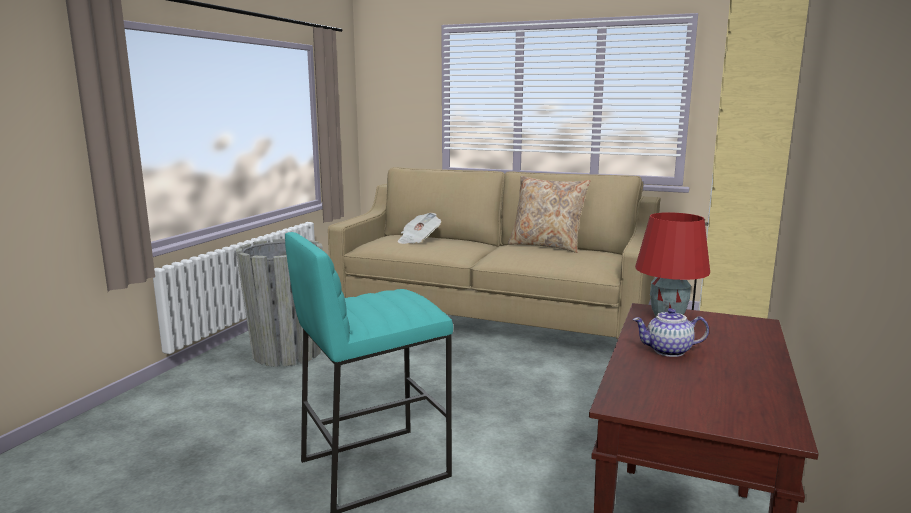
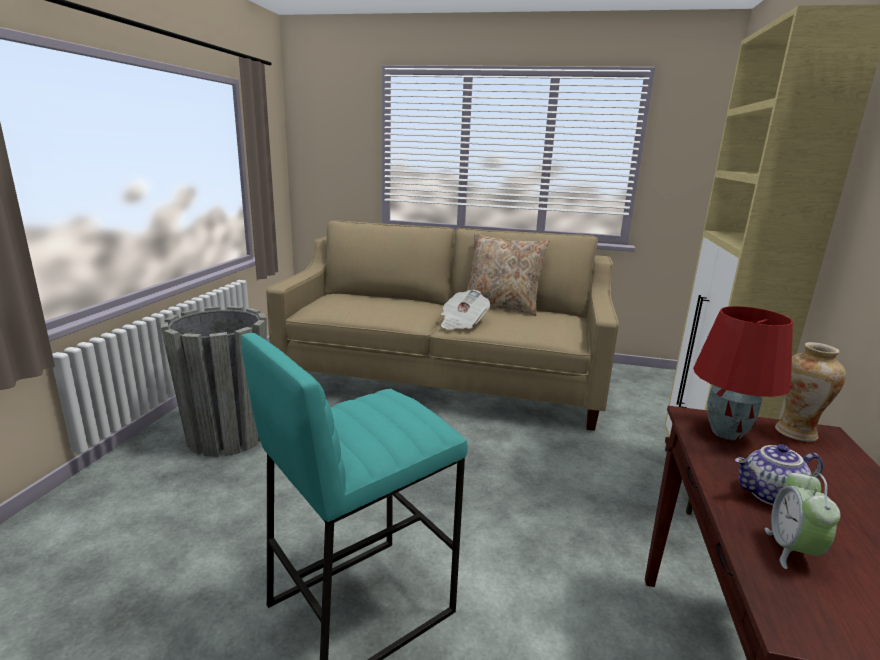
camera: 10 degrees left, 5 degrees up
(418, 240) = (366, 301): newspaper -> newspaper (462, 323)
(654, 375) = (792, 550): none -> alarm clock
(732, 321) = (796, 432): none -> vase

